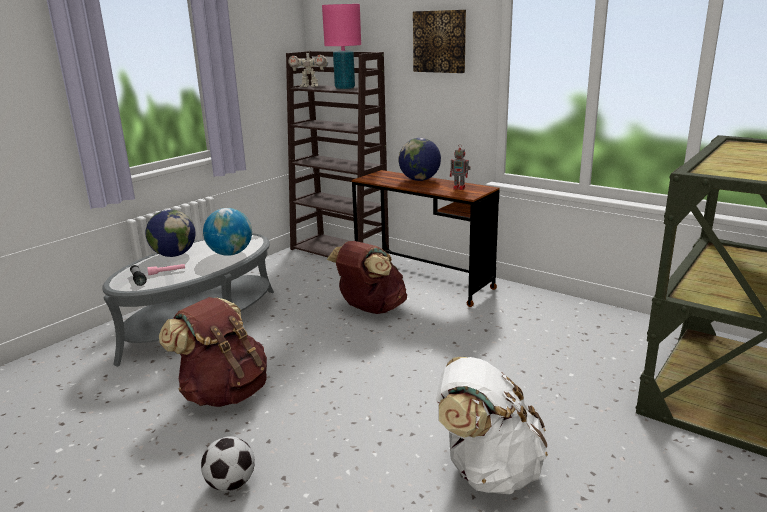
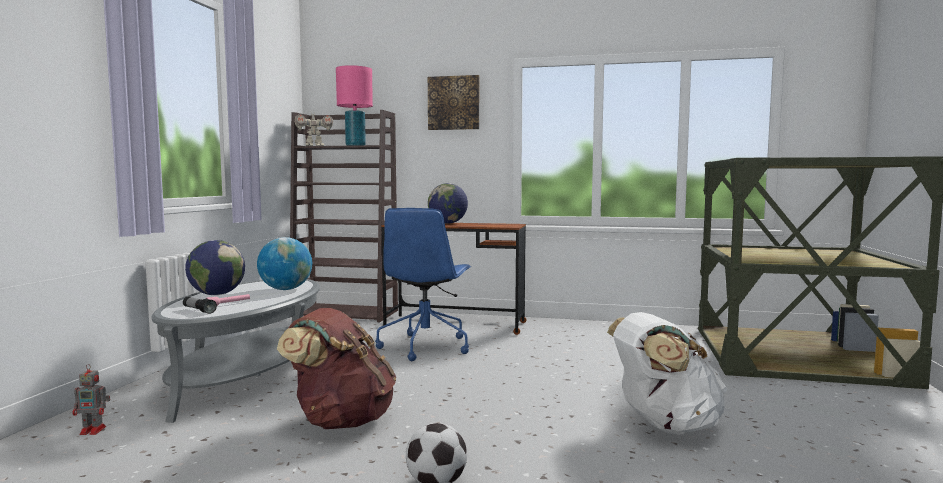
camera: 25 degrees left, 15 degrees down
(370, 309) = (426, 346): brown backpack -> blue office chair
(460, 188) = (493, 224): toy robot -> toy robot (94, 430)

